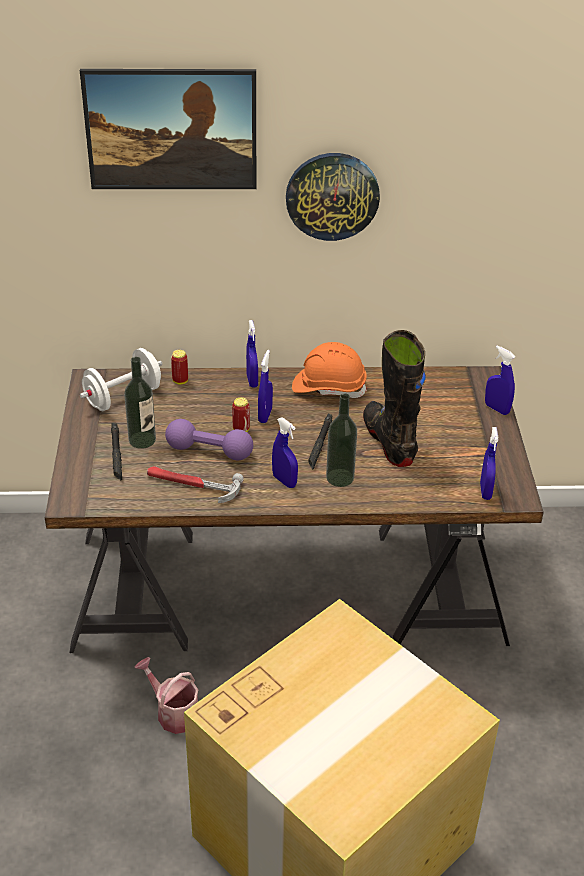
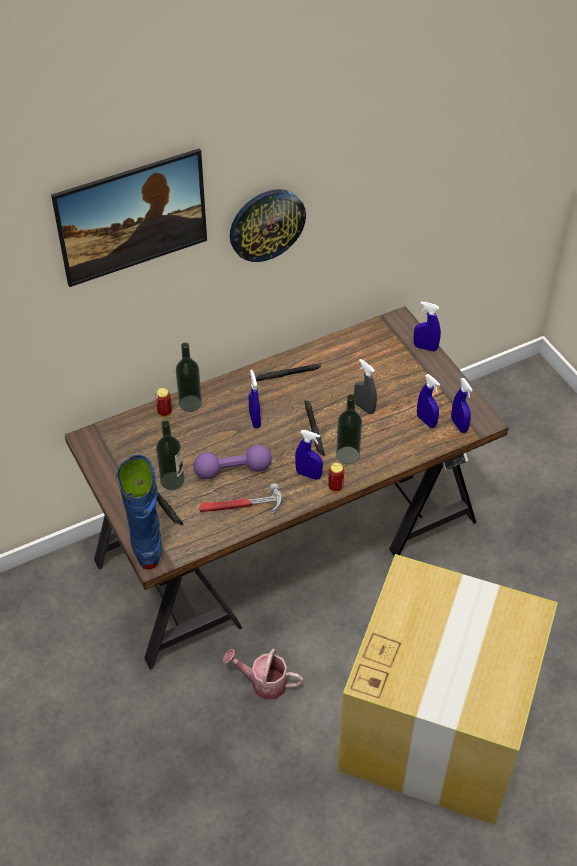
camera: 25 degrees left, 10 degrees up
(78, 478) = (145, 537): none -> blue boot
(123, 396) = (127, 445): white dumbbell -> none
(211, 381) = (190, 403): none -> bottle
(241, 430) = (244, 441): can -> can (335, 487)
(252, 381) = (223, 391): blue spray bottle -> blue spray bottle (426, 421)
(328, 387) = (287, 374): orange hard hat -> black flashlight
(389, 441) = (364, 407): black boot -> grey spray bottle

